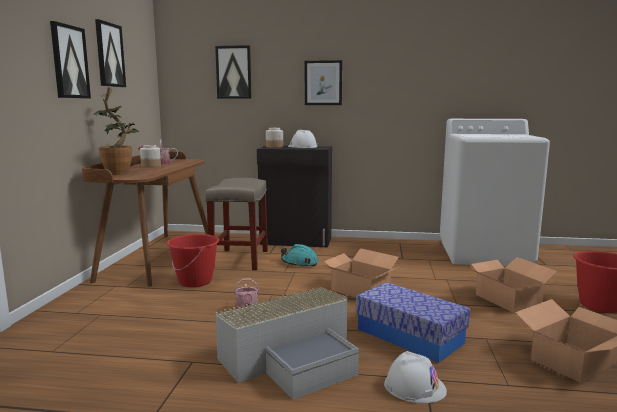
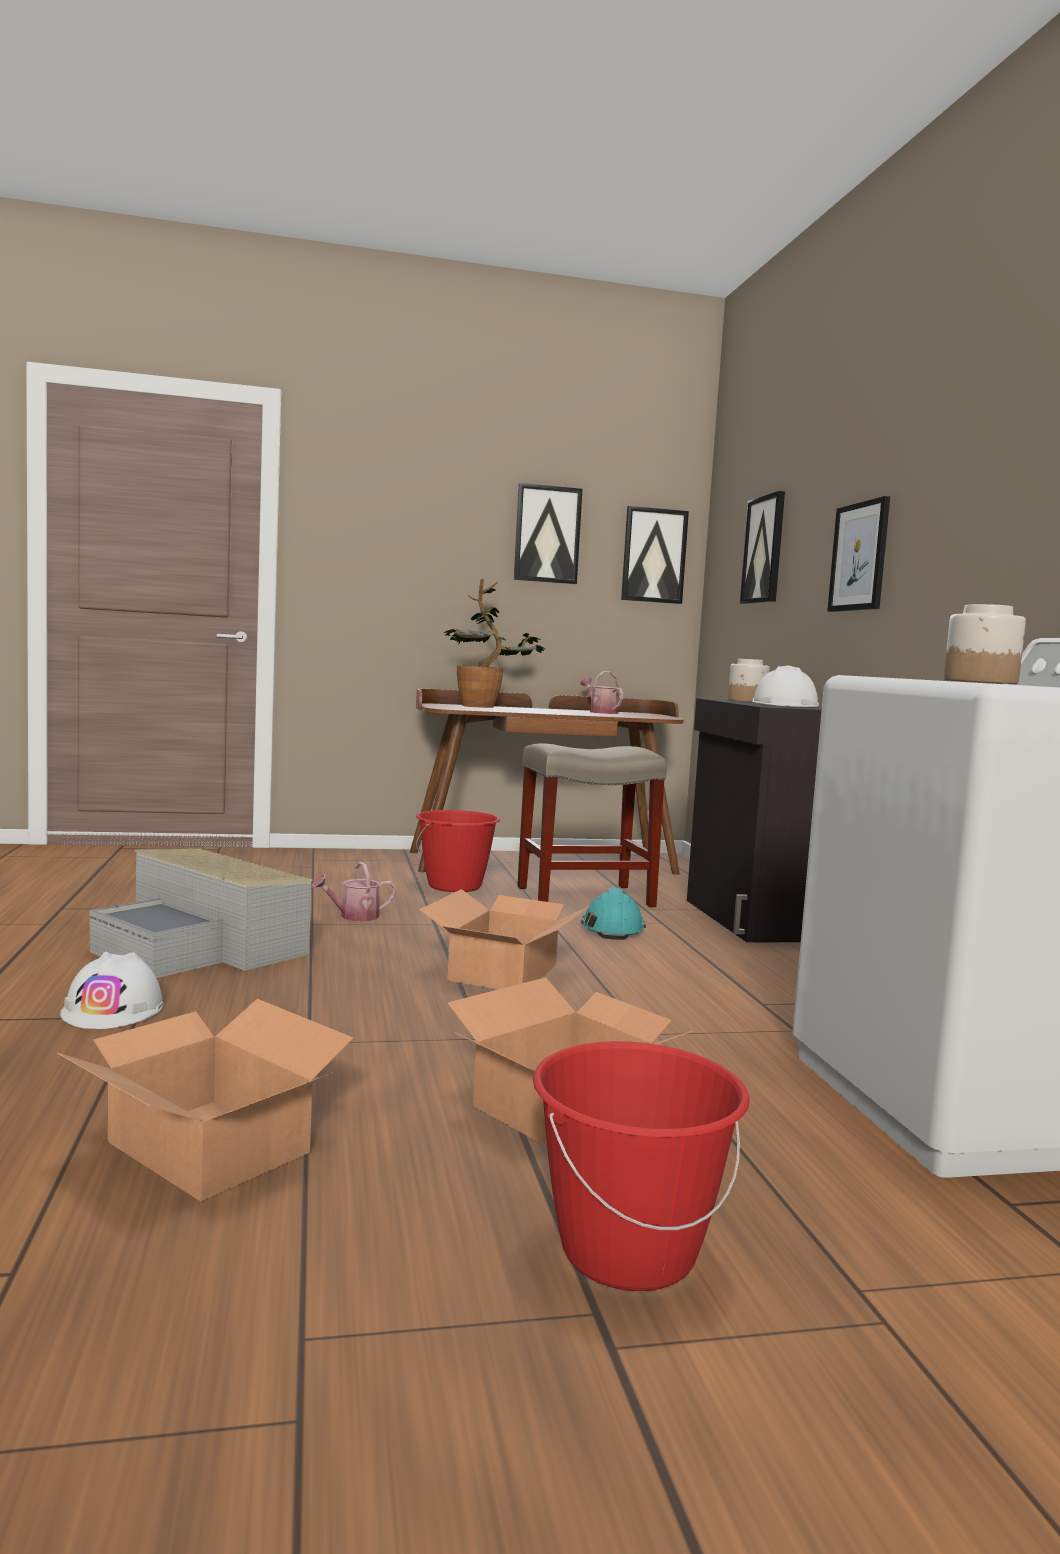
camera: 70 degrees right, 5 degrees down
(69, 62) = (444, 546): picture -> picture (654, 555)
(151, 166) = (565, 711): jar -> jar (981, 682)
(409, 336) = (297, 1008): storage box -> none

